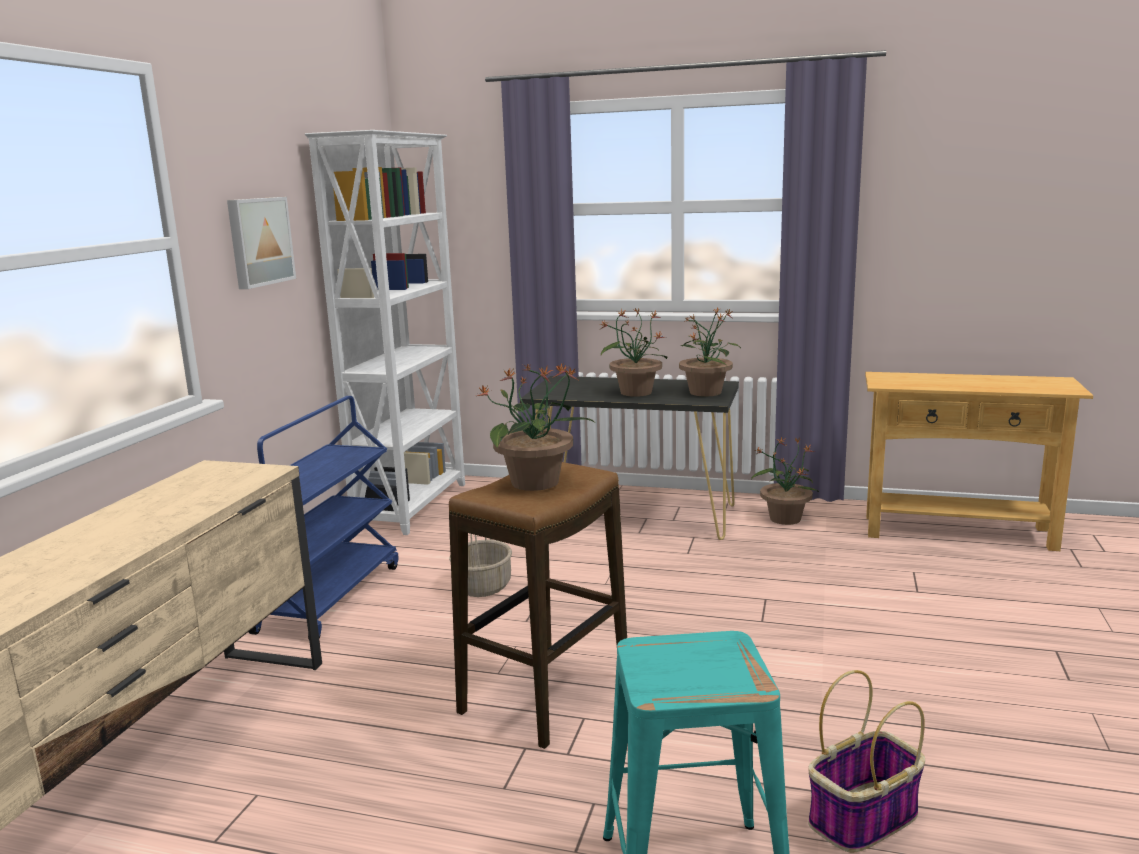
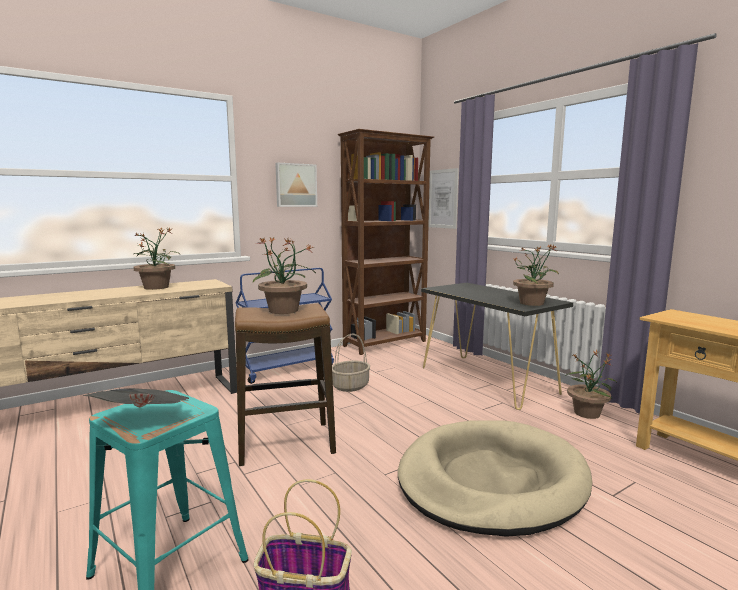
camera: 40 degrees right, 5 degrees down
(413, 506) = (386, 344): white bookcase -> brown bookcase
(462, 240) = (443, 199): none -> picture
(635, 392) = (488, 296): potted plant -> potted plant (156, 287)
(719, 679) = (145, 422): none -> newspaper
(817, 625) = (491, 481): none -> beige dog bed

